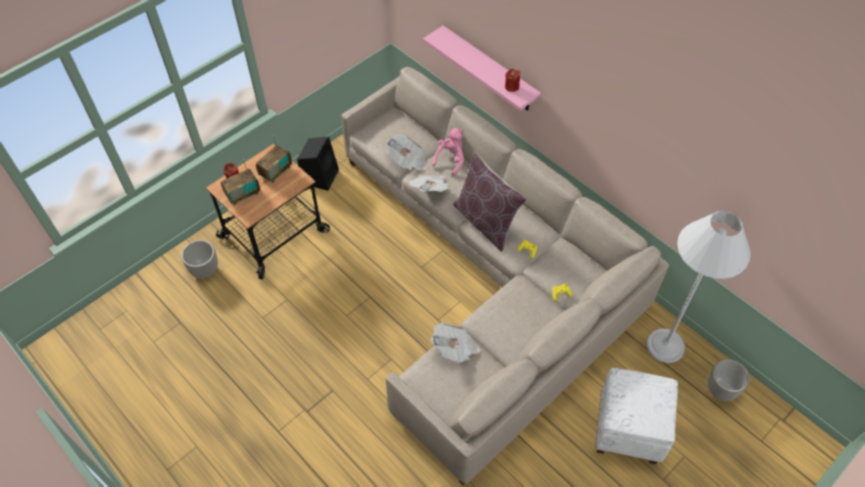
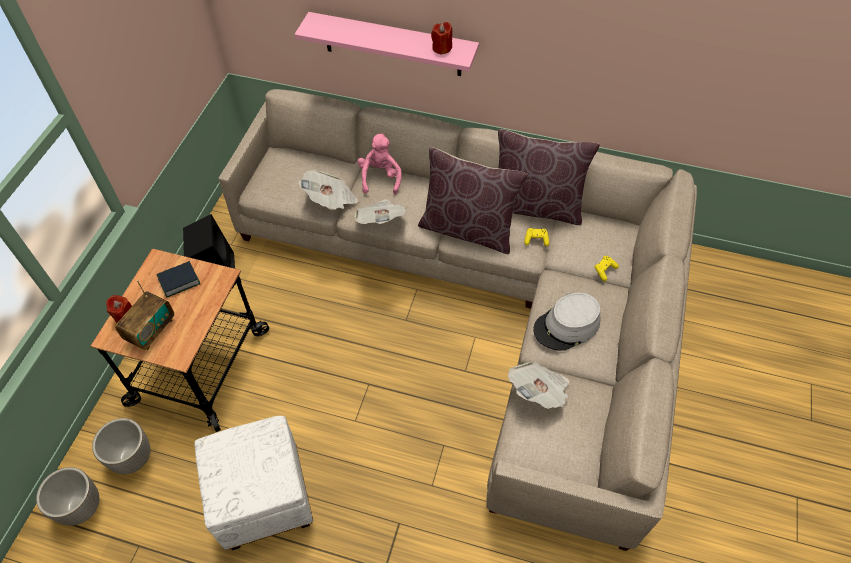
camera: 30 degrees left, 0 degrees up
(276, 171) = (179, 281): radio -> book
(505, 317) = (567, 326): none -> grey hat
(545, 227) = (535, 206): none -> brown pillow
(629, 430) = (742, 386): white ottoman -> white ottoman (264, 499)
(665, 346) = (710, 279): white floor lamp -> none
(721, 390) = (792, 297): planter -> planter (82, 507)

